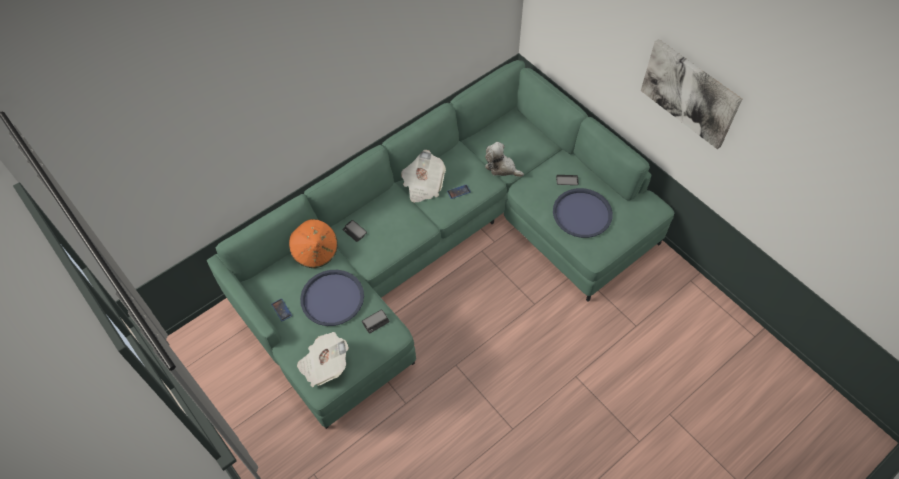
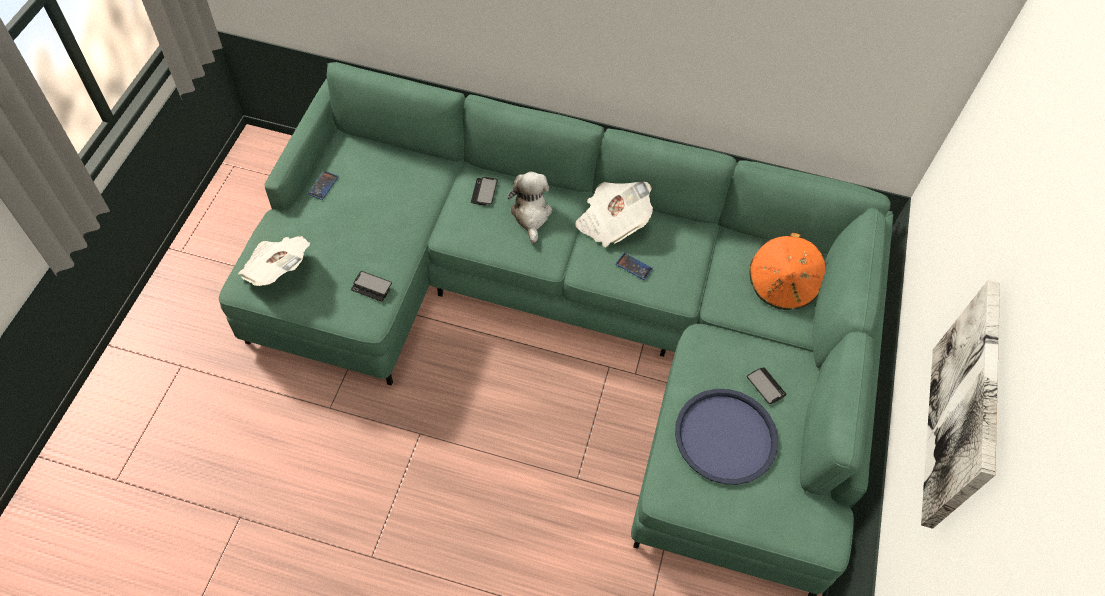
camera: 50 degrees right, 0 degrees up
(315, 251) = (426, 171): orange hat -> orange hat (782, 285)
(332, 298) = (373, 224): blue tray -> none
(501, 167) = (717, 294): plush toy -> plush toy (531, 215)

